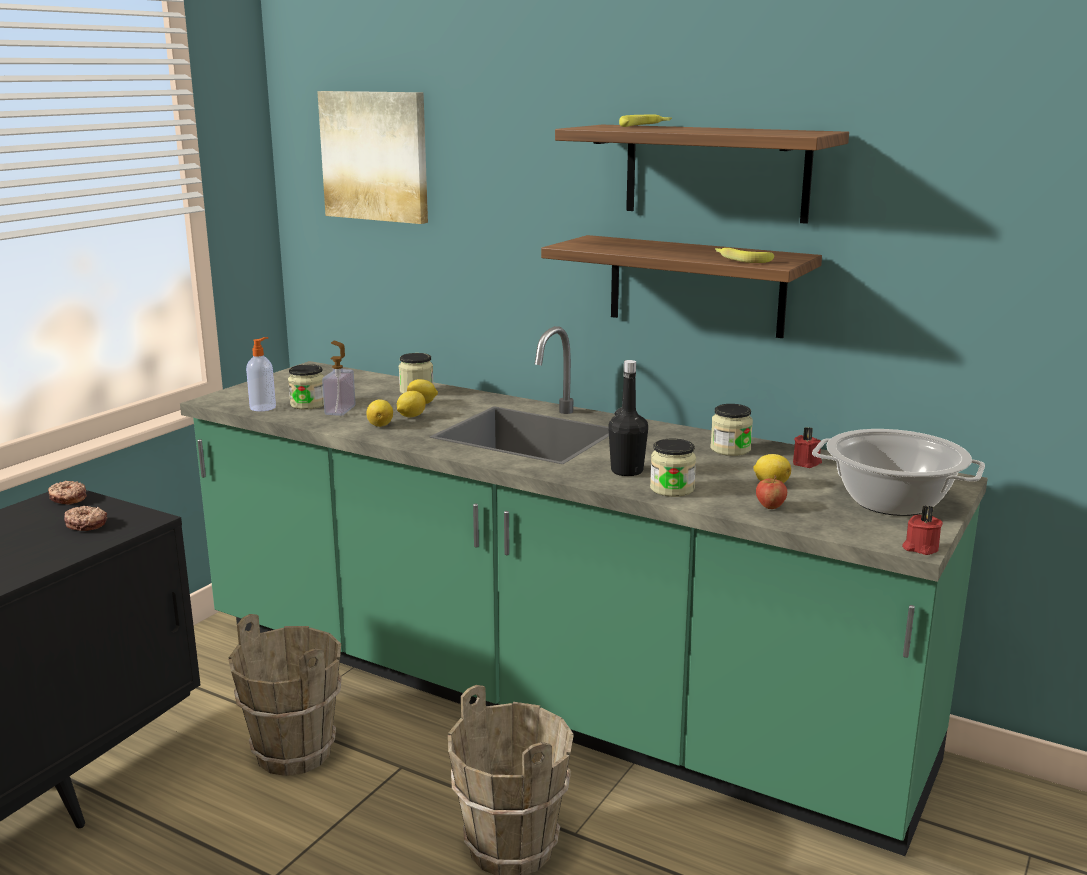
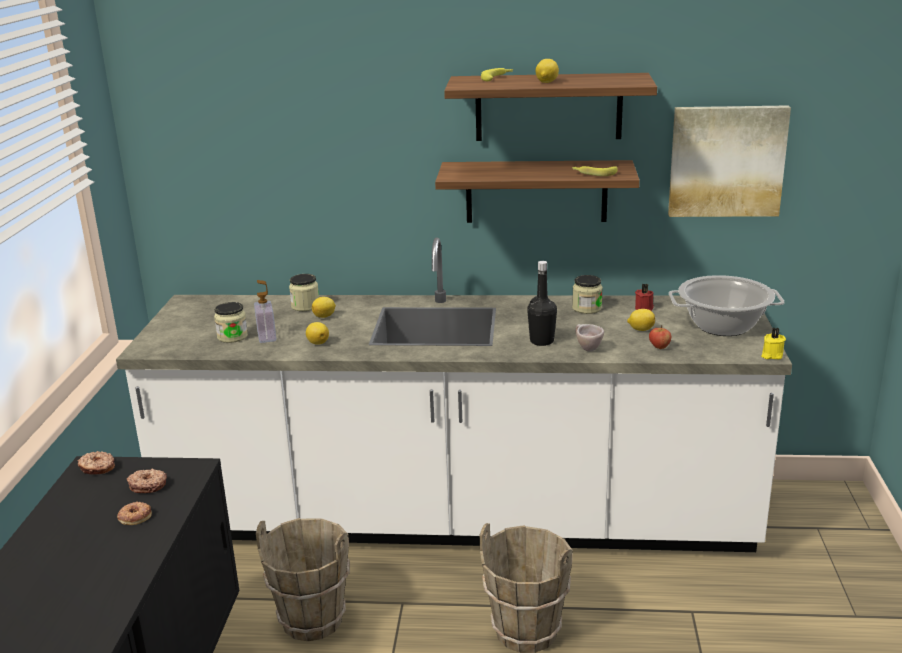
camera: 25 degrees left, 5 degrees up
(38, 548) = (135, 516): none -> donut
(263, 407) = (198, 347): soap dispenser -> none
(376, 156) = (232, 112): picture -> picture (726, 161)
(410, 416) = (331, 330): lemon -> lemon (546, 82)
(543, 695) = (457, 519): green counter -> white counter
(672, 489) = (586, 348): jar -> beige cup
(920, 548) = (771, 355): red candle -> yellow candle

